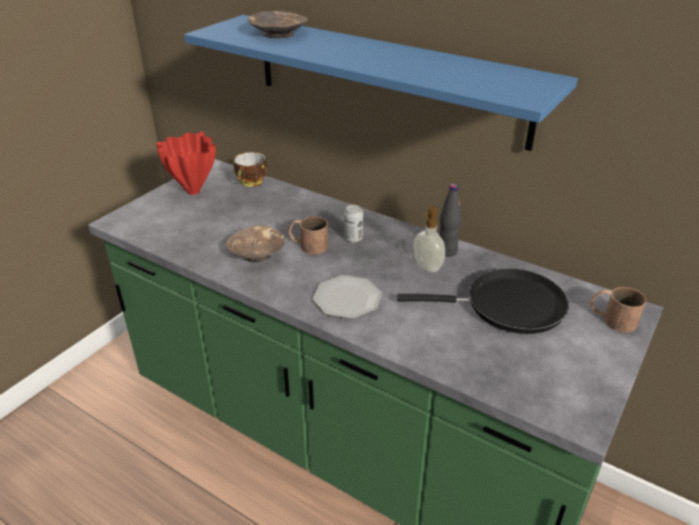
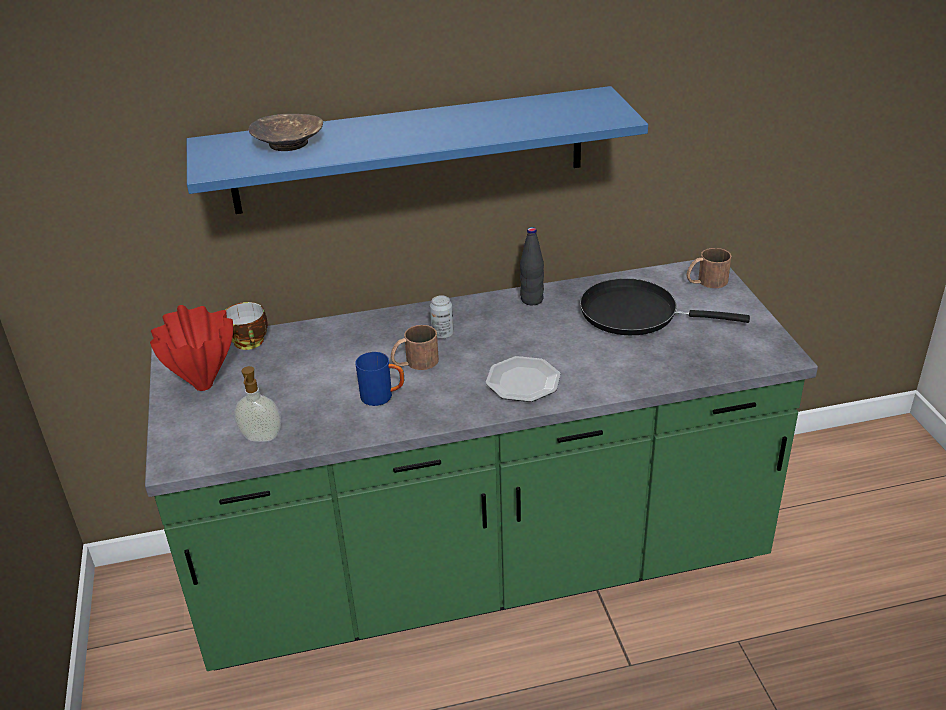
camera: 45 degrees left, 0 degrees up
(257, 253) = (383, 397): brown bowl -> blue mug
(426, 267) = (538, 321): soap dispenser -> soap dispenser (261, 438)
(507, 306) = (636, 314): black frying pan -> black frying pan turned 120 degrees counterclockwise

